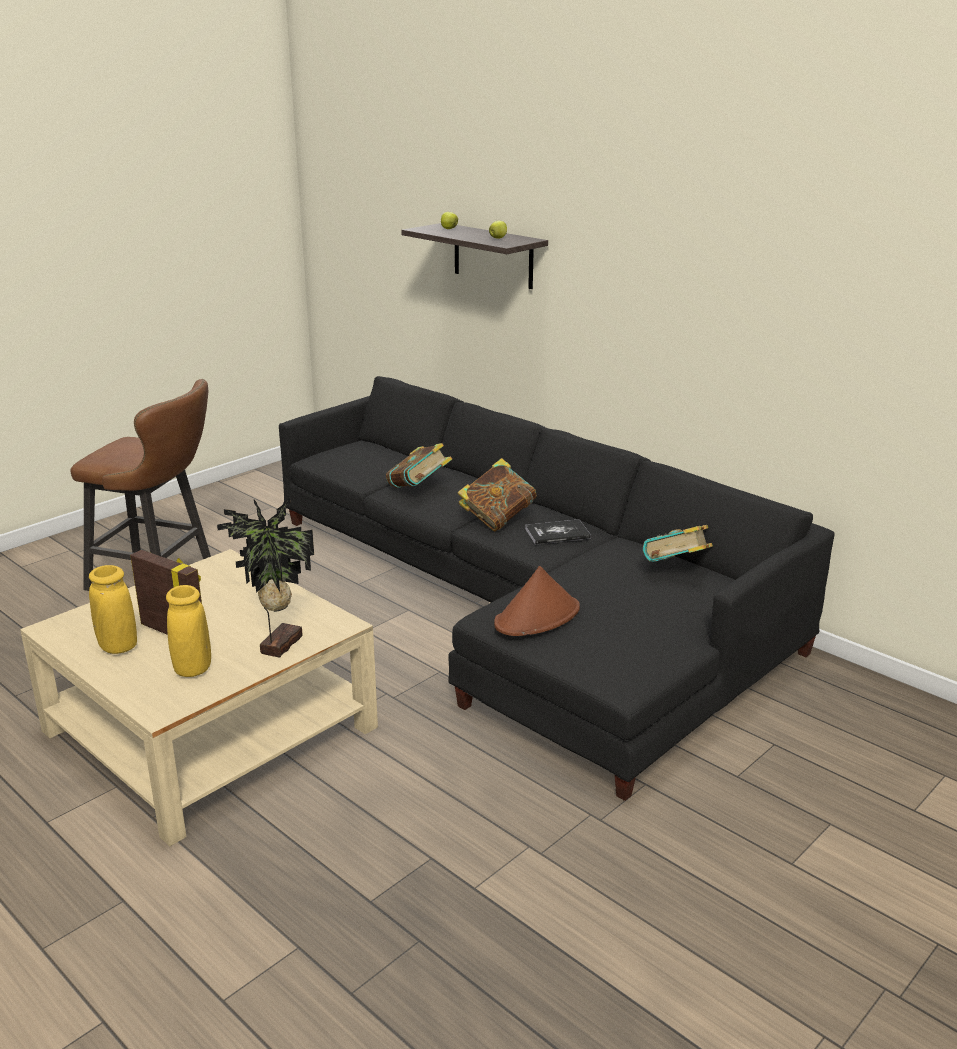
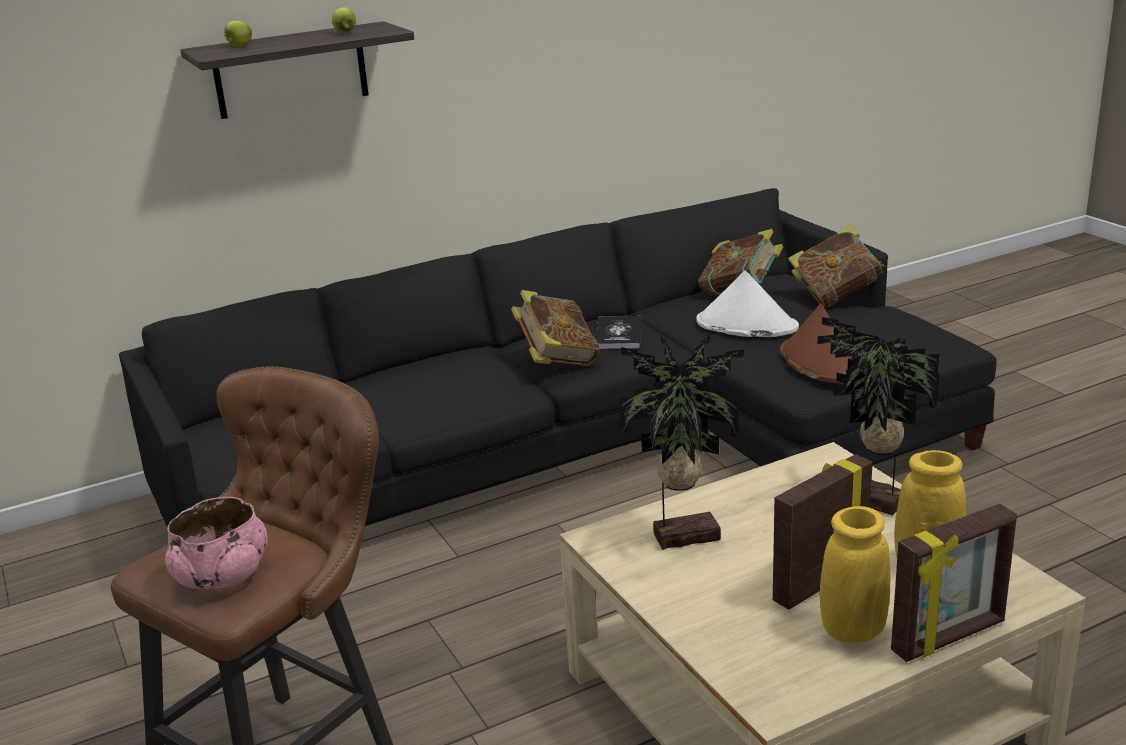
camera: 70 degrees left, 0 degrees up
(107, 680) = (949, 638): none -> picture frame
(114, 453) = (223, 575): none -> pink bowl
(230, 584) = (683, 535): none -> potted plant
(419, 489) = (422, 399): book -> book (835, 296)
(600, 579) = (746, 325): none -> white hat

